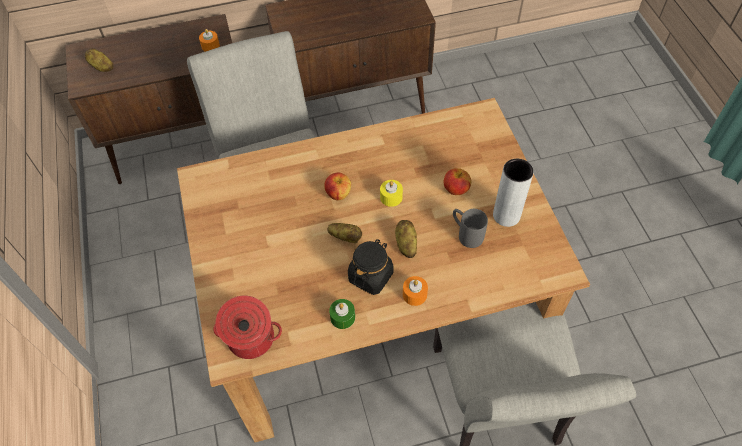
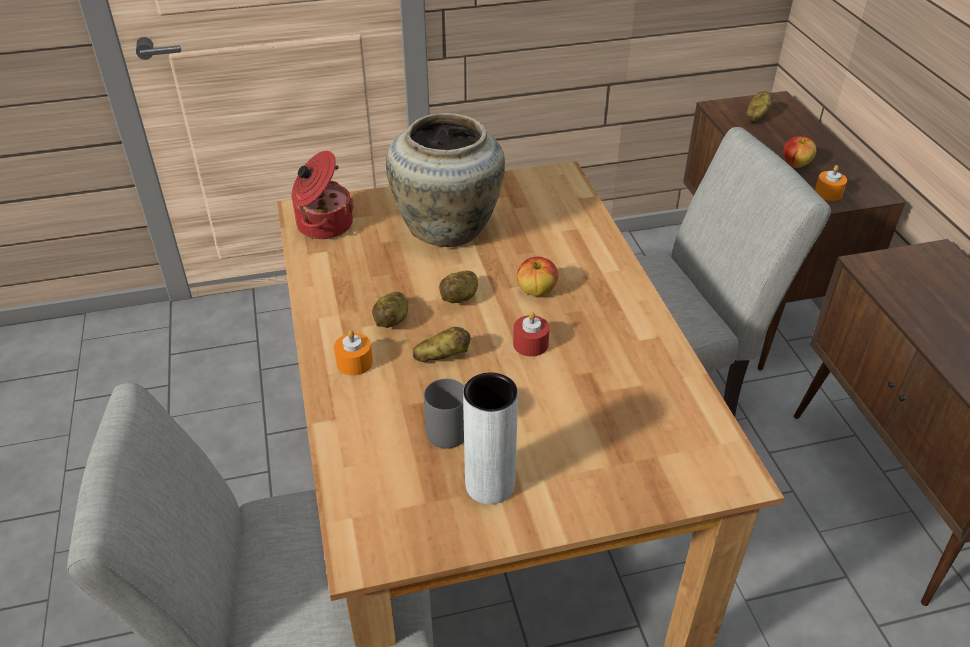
camera: 90 degrees right, 15 degrees down
(262, 249) = (449, 228): none -> beige vase
(342, 317) = (334, 294): green candle -> none
(371, 276) = (393, 320): black jar -> potato
(391, 197) = (530, 344): yellow candle -> red candle
(456, 189) = (547, 421): apple -> apple (796, 164)

